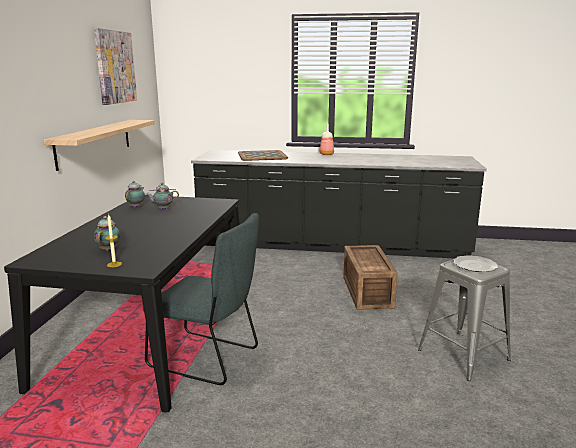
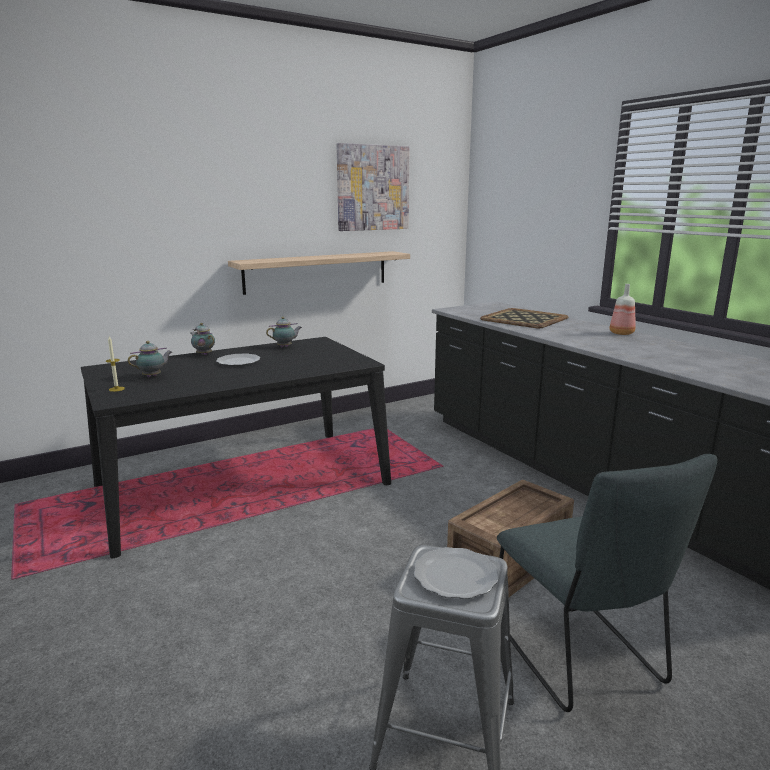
camera: 50 degrees right, 0 degrees up
(139, 223) = (239, 361): none -> plate
(163, 209) = (294, 355): teapot -> teapot (203, 354)
(208, 359) = (219, 534): grey chair -> grey chair (579, 655)

